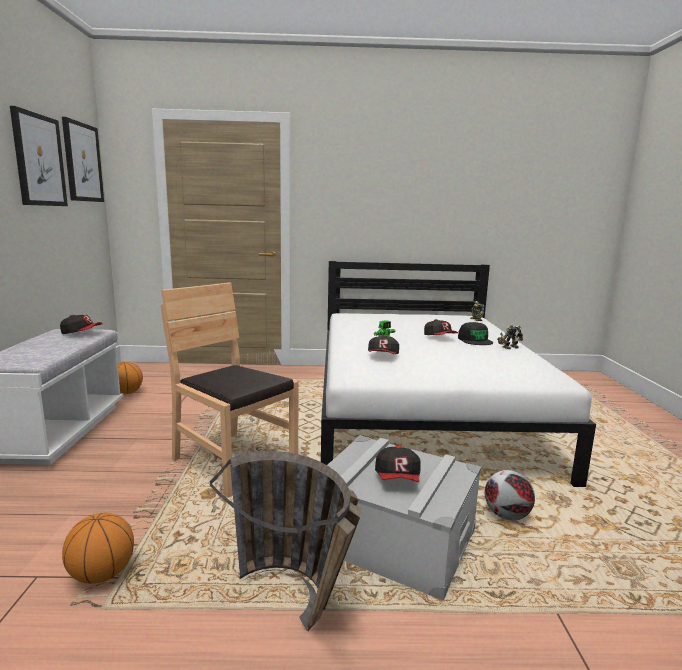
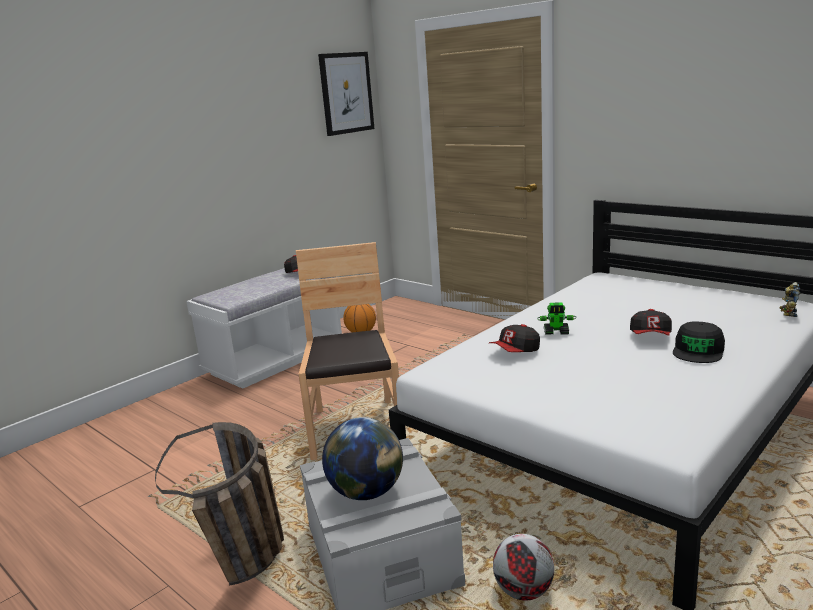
camera: 45 degrees right, 5 degrees up
(39, 160) = (286, 106): picture -> none
(102, 574) = (181, 484): basketball -> none
(398, 478) = (366, 492): cap -> globe
(509, 347) = (729, 373): toy robot -> none

